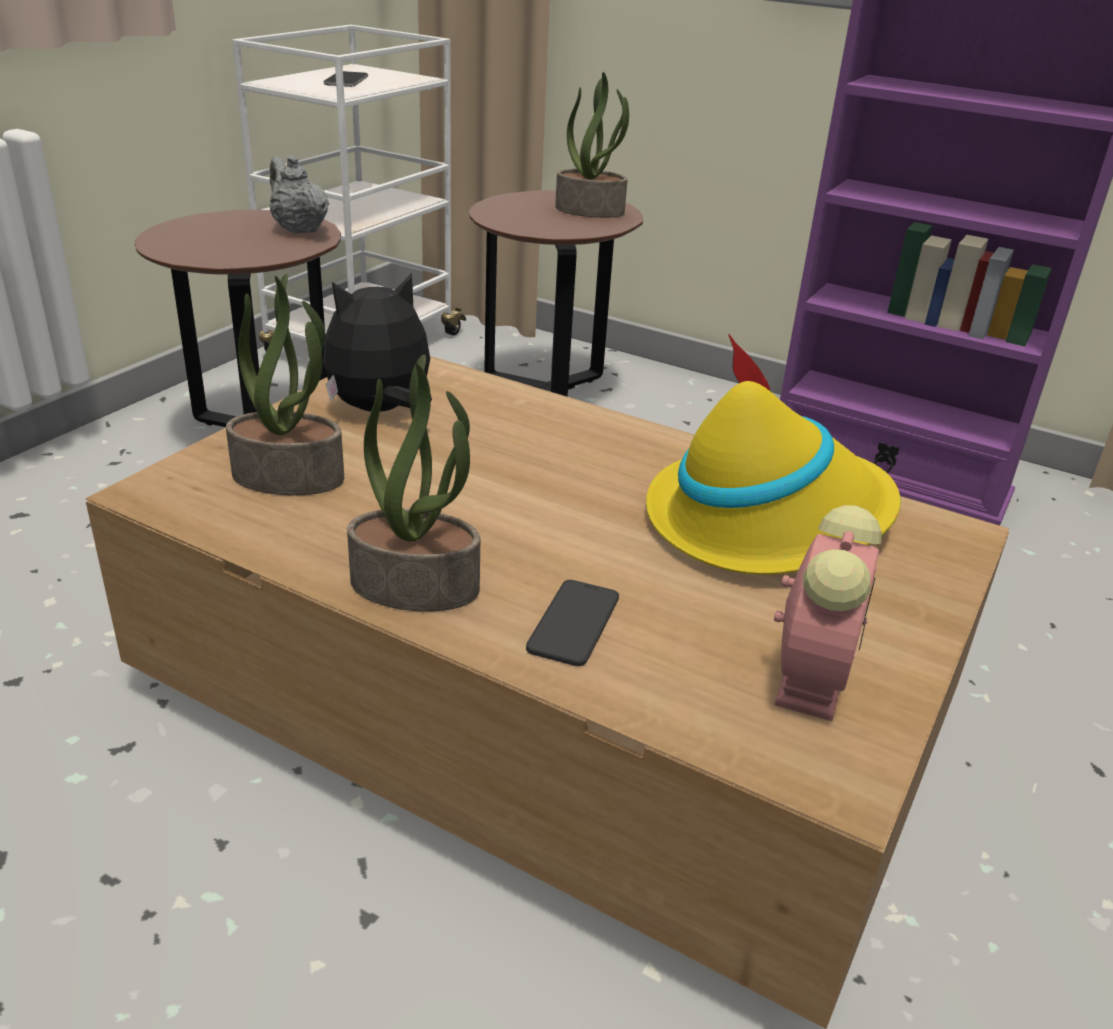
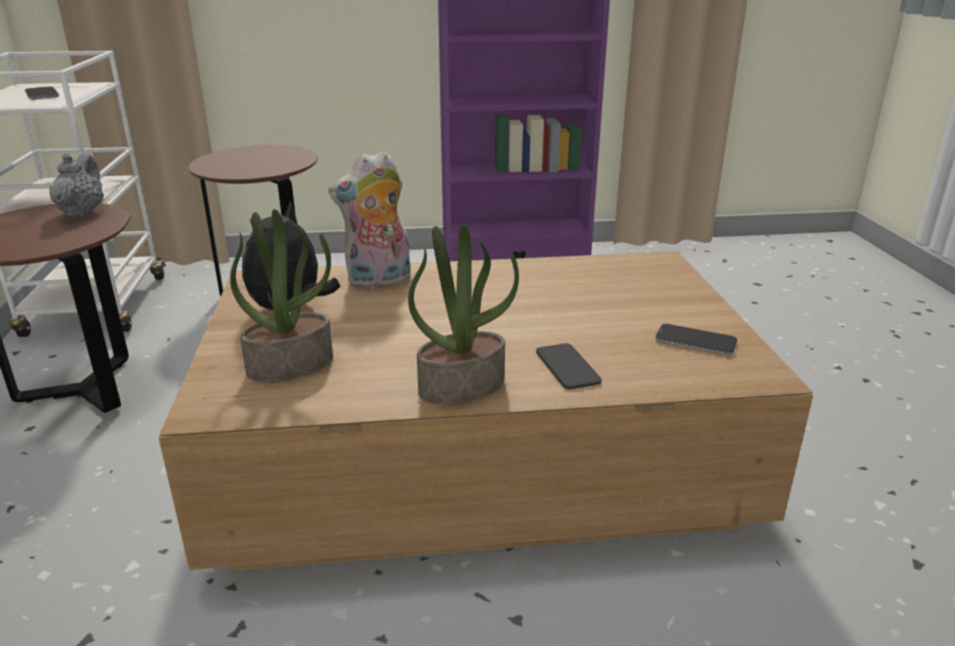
camera: 35 degrees left, 5 degrees down
(298, 229) = (82, 212): grey teapot -> grey teapot turned 75 degrees clockwise
(519, 414) = (379, 281): none -> plush toy
(591, 210) = (275, 154): potted plant -> none
(767, 521) = (581, 286): yellow hat -> none
(811, 675) = (695, 341): alarm clock -> phone

